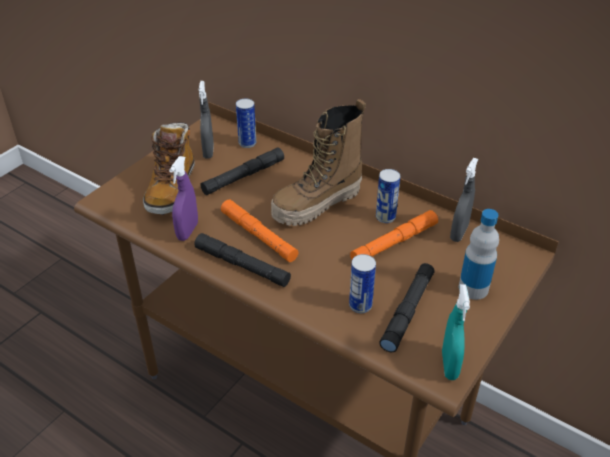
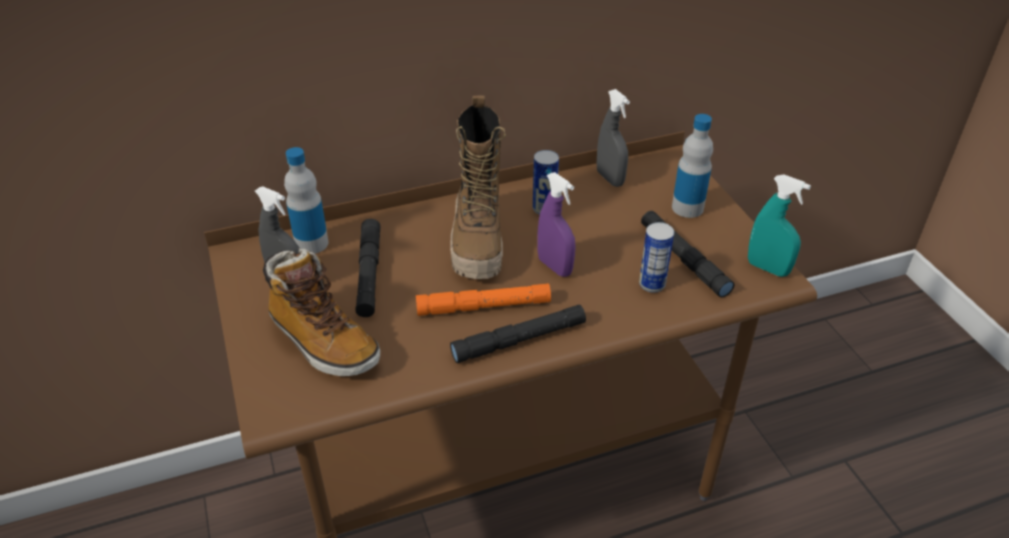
camera: 55 degrees left, 0 degrees up
(187, 231) = (417, 360): purple spray bottle -> purple spray bottle (555, 267)
(247, 143) = (311, 243): can -> bottle
(394, 242) = (586, 221): orange flashlight -> none

